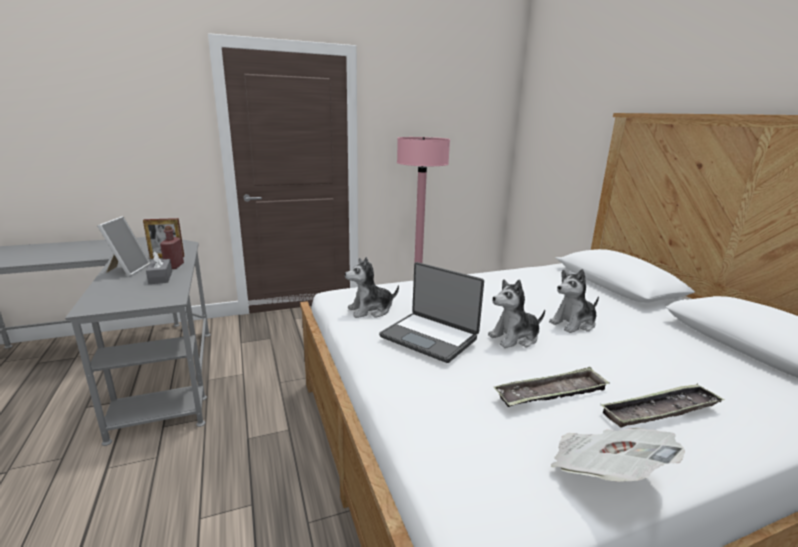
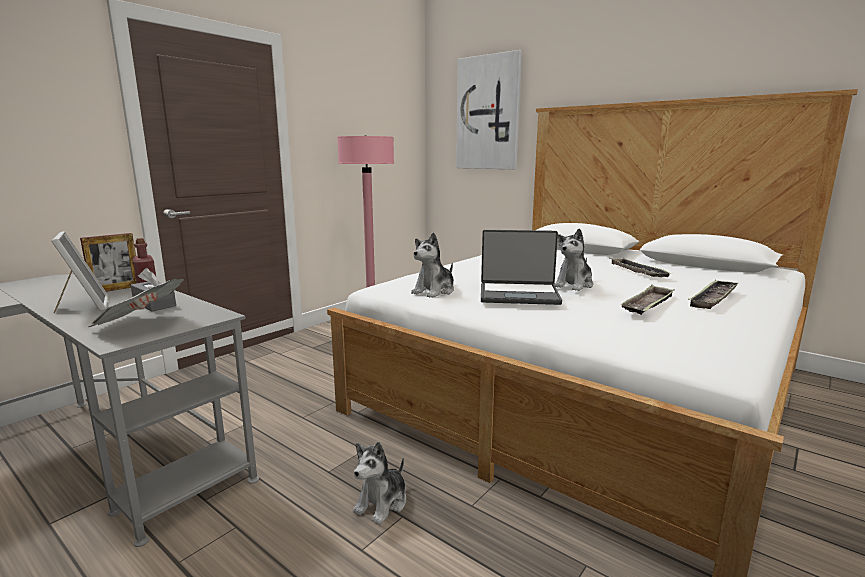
camera: 30 degrees left, 5 degrees down
(571, 114) = (488, 113): none -> picture
(573, 323) = (594, 271): plush toy -> plush toy (382, 503)
(604, 473) = (736, 328): newspaper -> newspaper (141, 325)
(629, 337) = (637, 271): none -> tray

